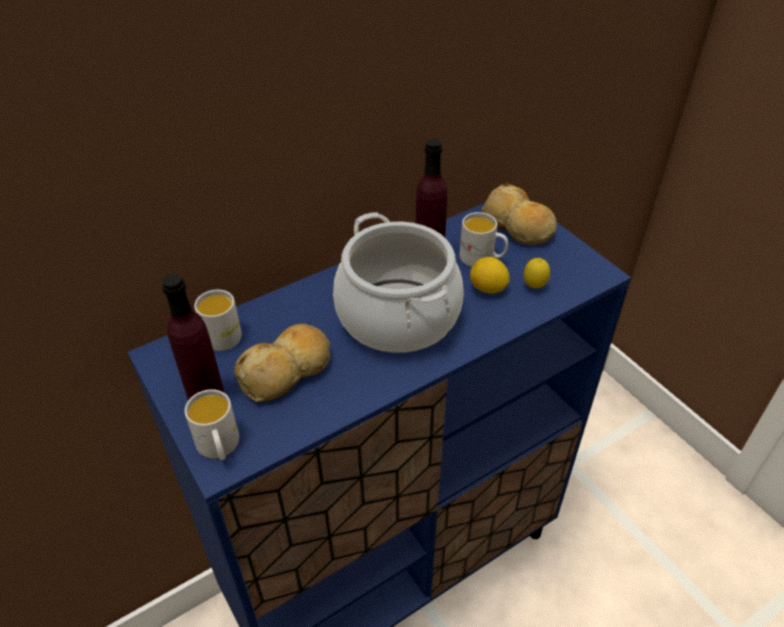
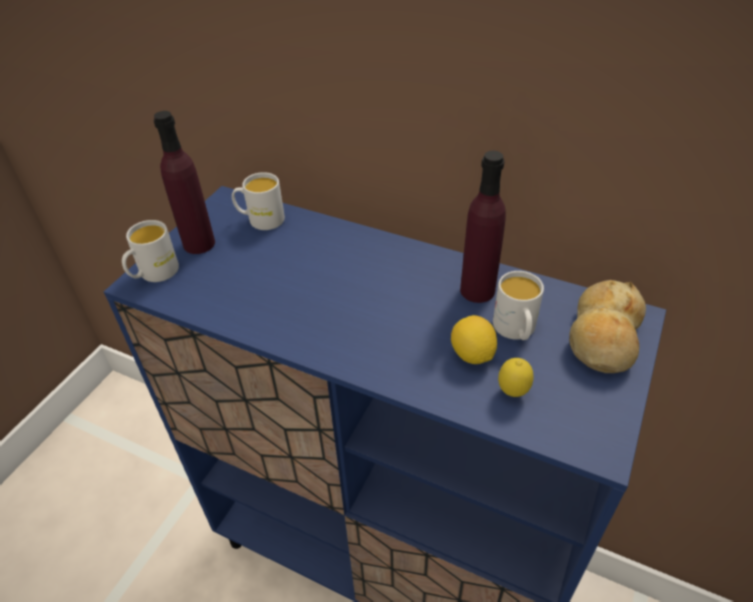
camera: 60 degrees right, 0 degrees up
(287, 371) = (255, 270): bread -> none
(398, 315) = (375, 306): cooking pot -> none

